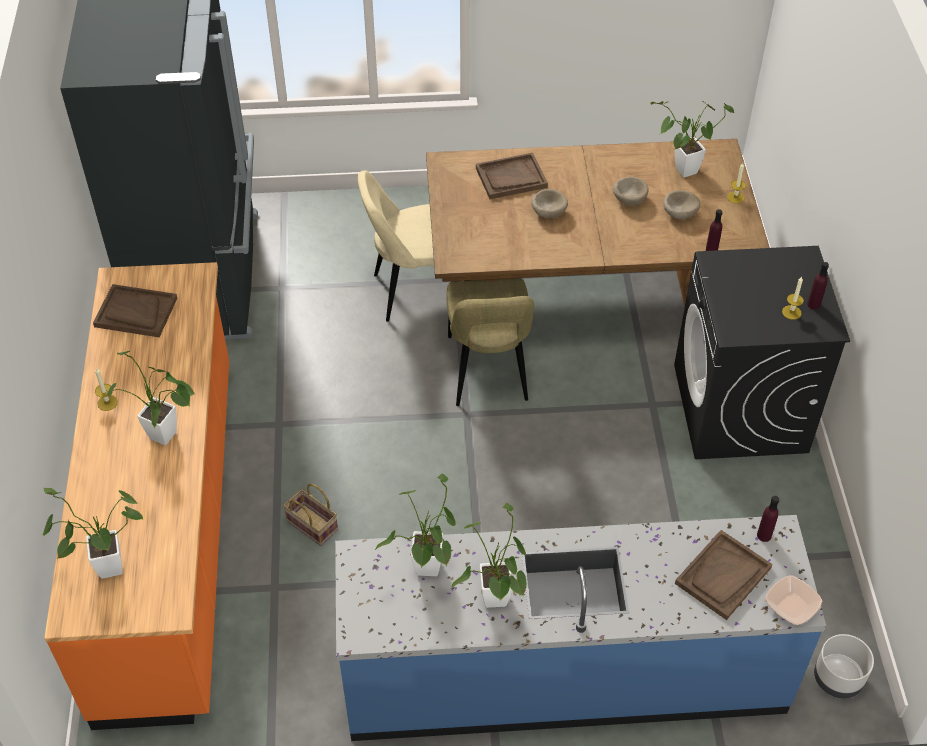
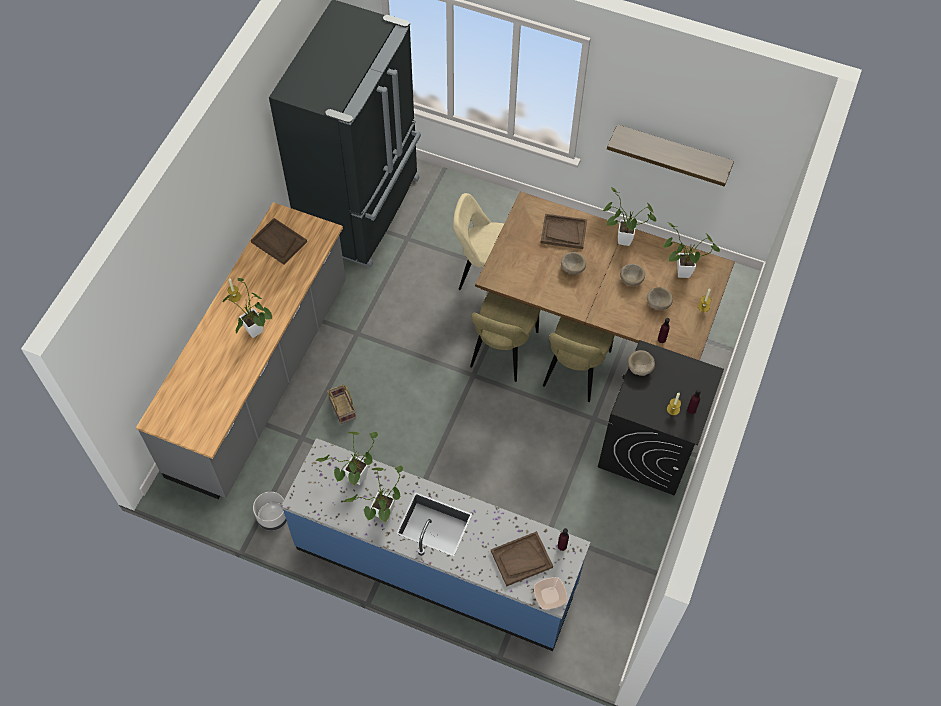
camera: 25 degrees right, 10 degrees up
(104, 569) = (184, 400): potted plant -> potted plant (620, 240)
(171, 533) = (261, 378): orange counter -> grey counter
(594, 360) = (575, 371): none -> beige chair
(603, 30) = (672, 151): none -> shelf
(718, 282) = (639, 368): none -> beige bowl
(838, 678) = (597, 645): grey planter -> grey planter (273, 517)

